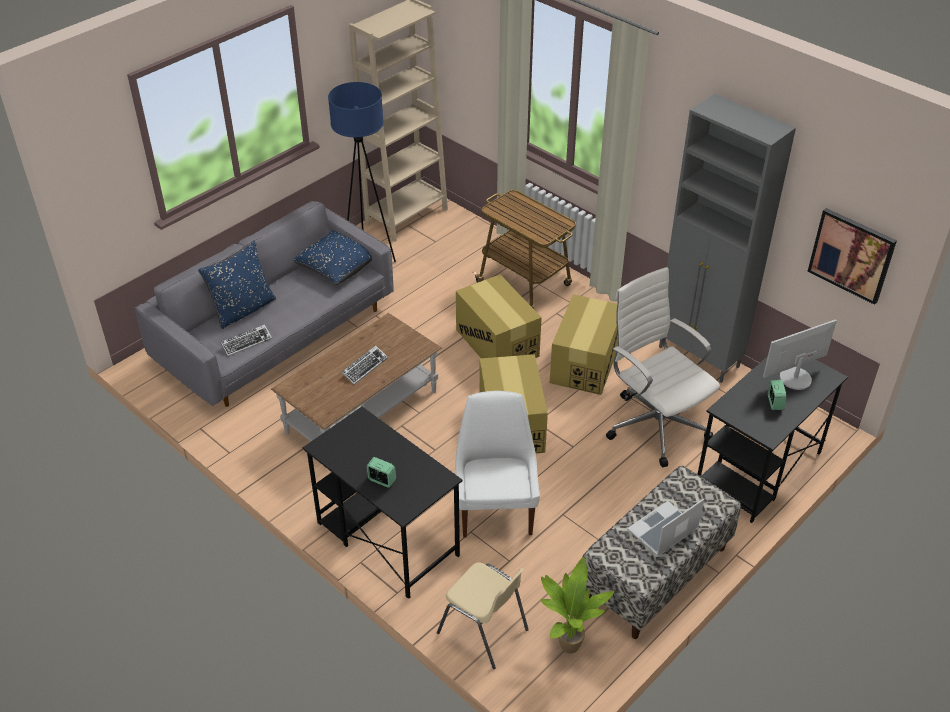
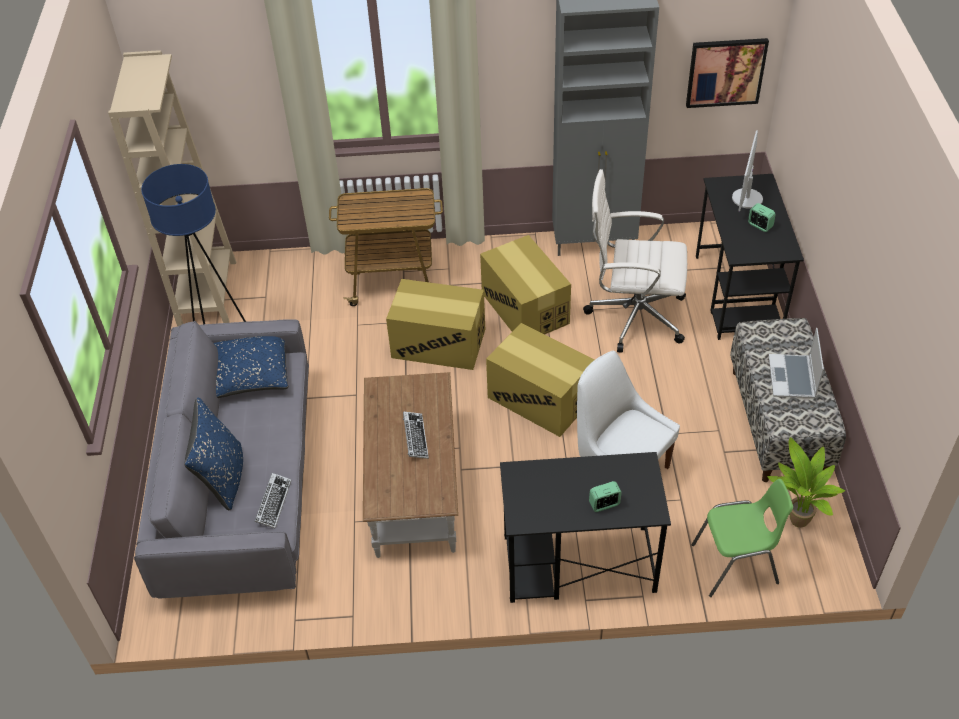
camera: 45 degrees left, 5 degrees up
(483, 631) = (736, 565): beige chair -> green chair

